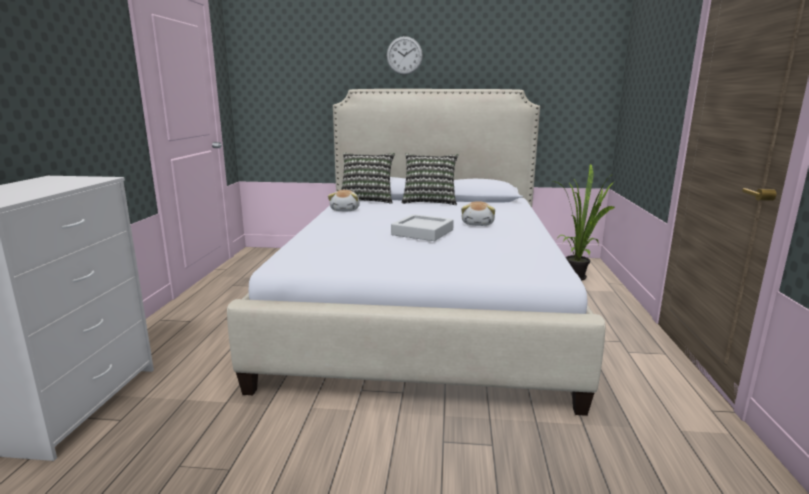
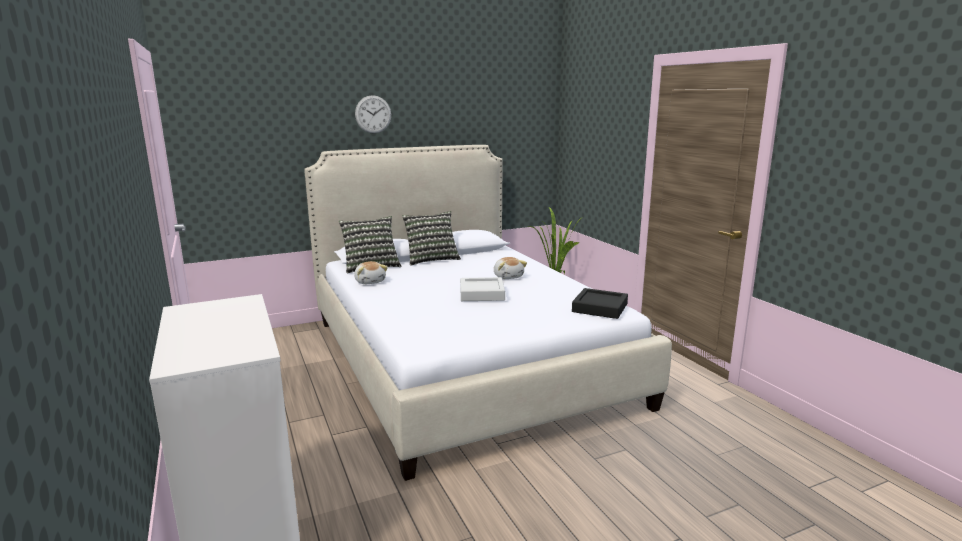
camera: 30 degrees left, 0 degrees up
(530, 265) = (599, 308): none -> black tray

